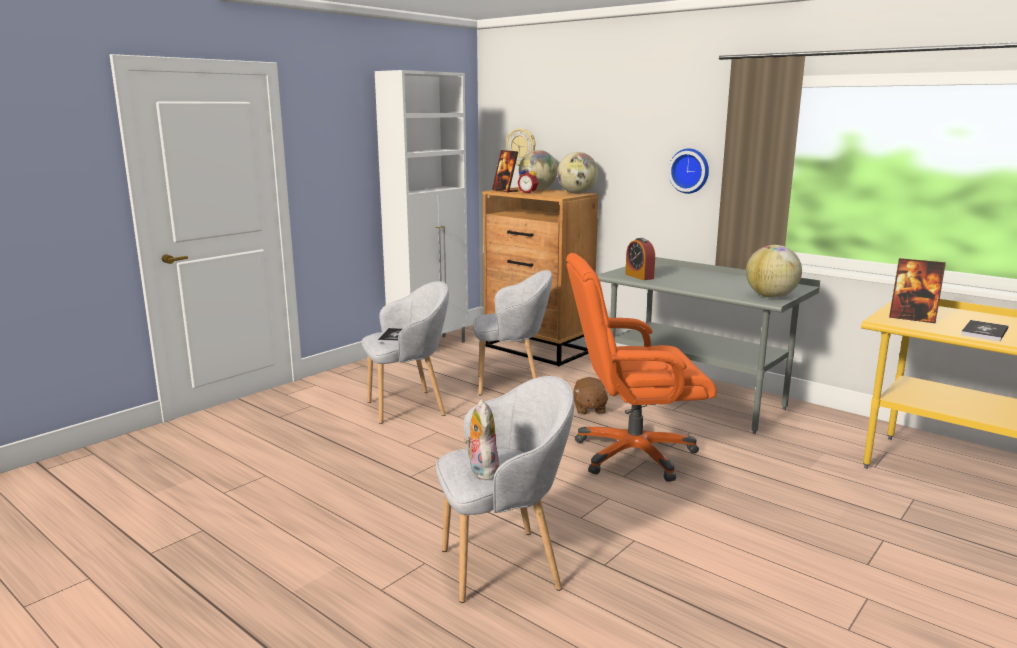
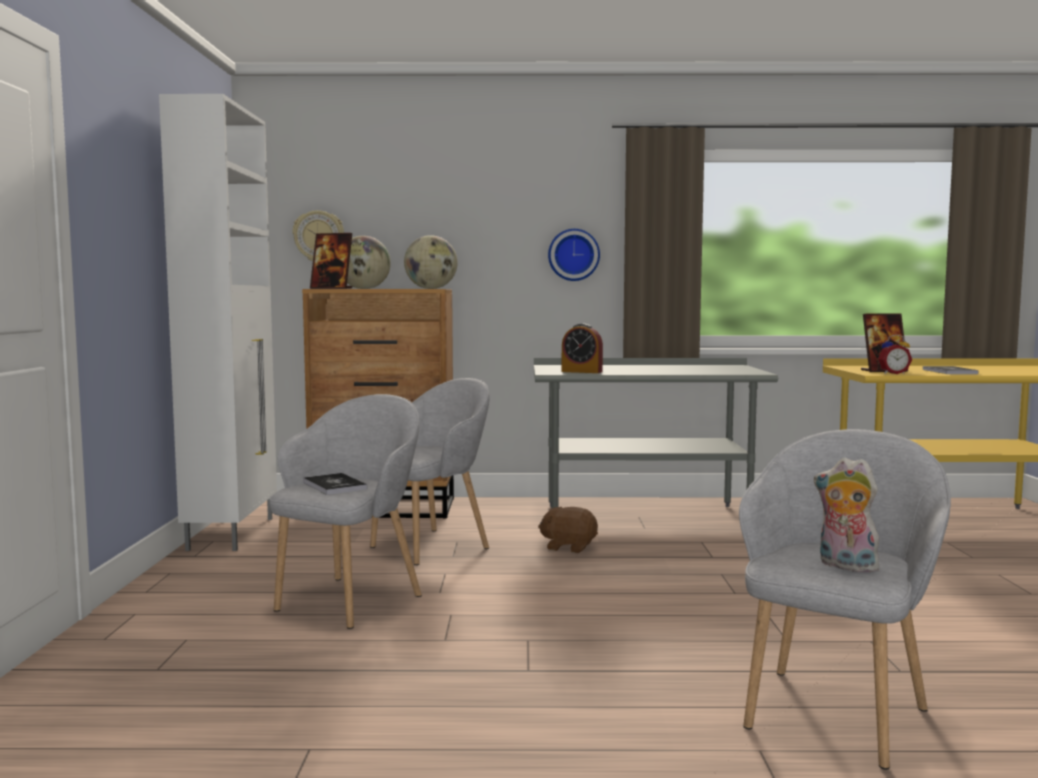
camera: 40 degrees left, 10 degrees down
(528, 192) = (371, 288): alarm clock -> alarm clock (893, 373)
(589, 409) = (569, 547): brown plush toy -> brown plush toy turned 150 degrees clockwise
(632, 454) = (699, 573): orange office chair -> none
(771, 296) = (744, 371): globe -> none

